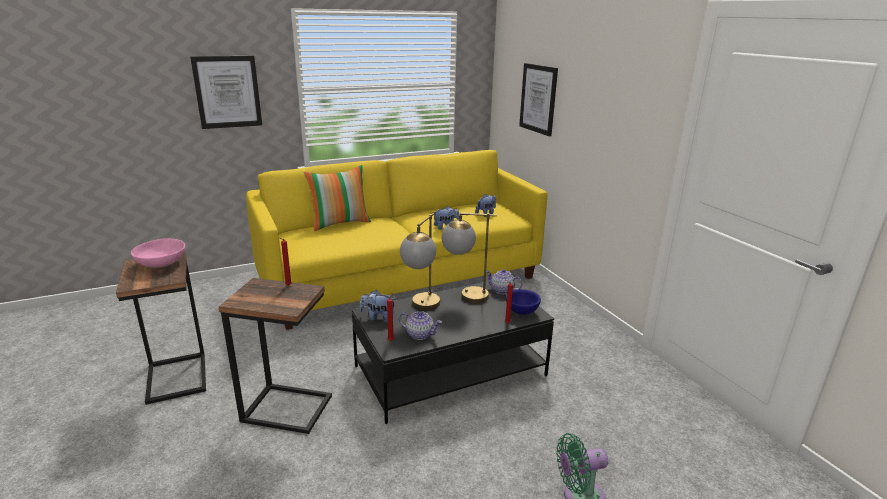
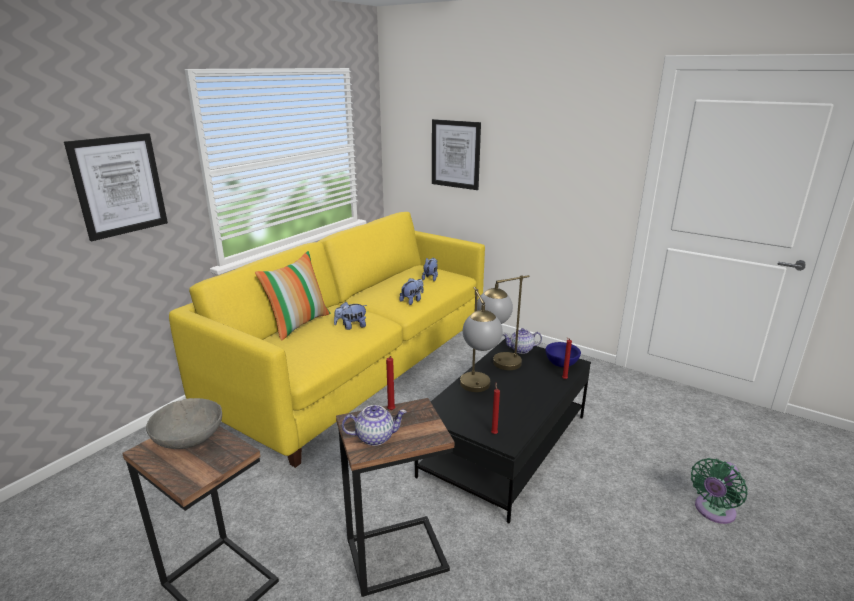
camera: 30 degrees left, 0 degrees up
(161, 264) = (188, 438): pink bowl -> grey bowl
(378, 317) = (451, 414): plush toy -> plush toy (351, 326)
(420, 334) = (511, 417): teapot -> teapot (375, 437)

